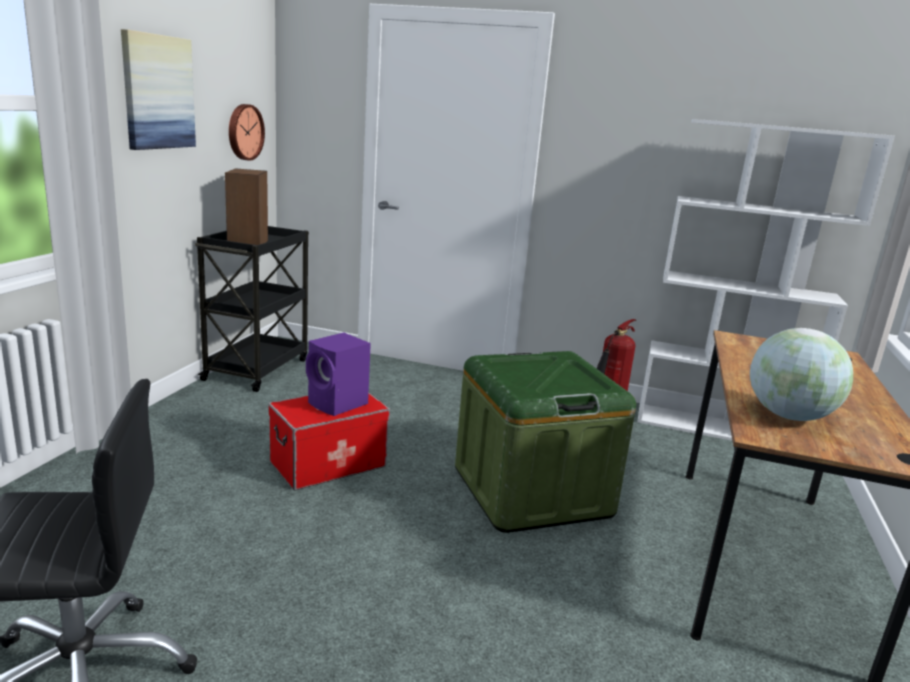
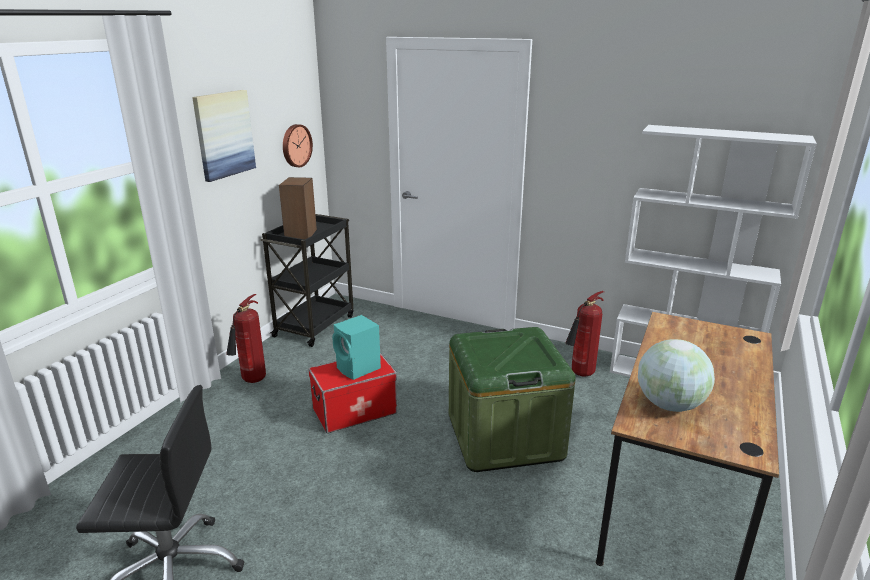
camera: 10 degrees right, 5 degrees up
(179, 430) = (252, 381): none -> fire extinguisher
(338, 404) = (359, 369): purple speaker -> turquoise speaker

